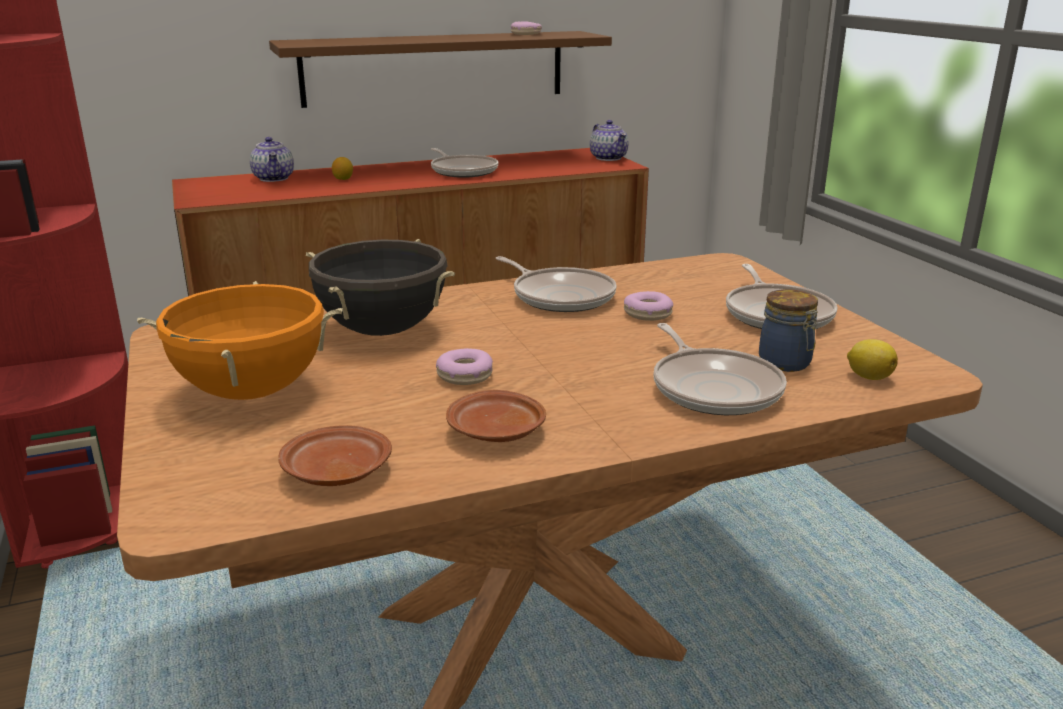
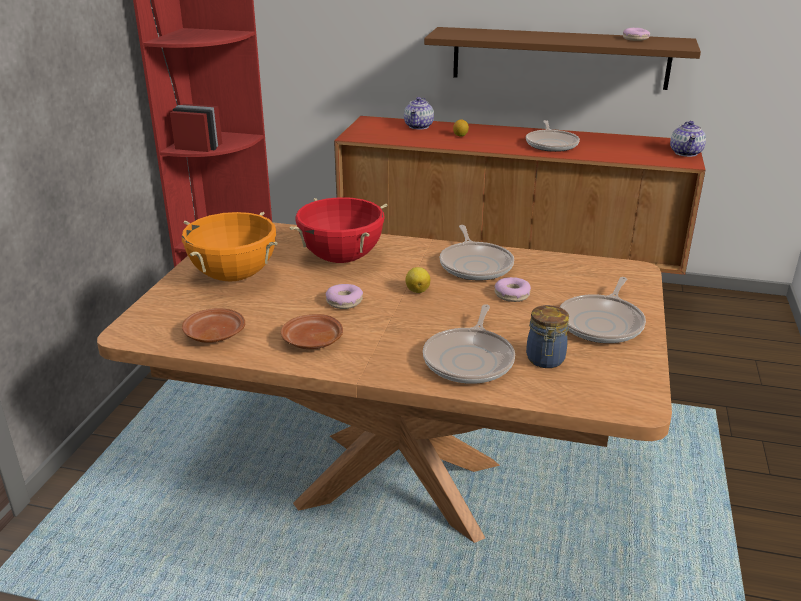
camera: 35 degrees right, 5 degrees up
(383, 330) = (342, 258): black cooking pot -> red cooking pot
(868, 377) = (586, 389): lemon -> lemon (417, 290)

